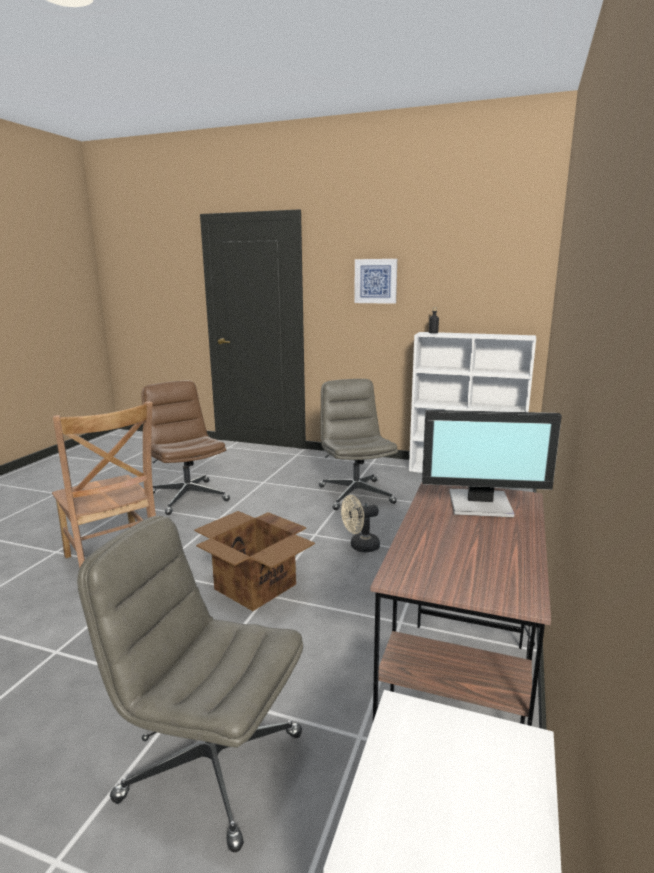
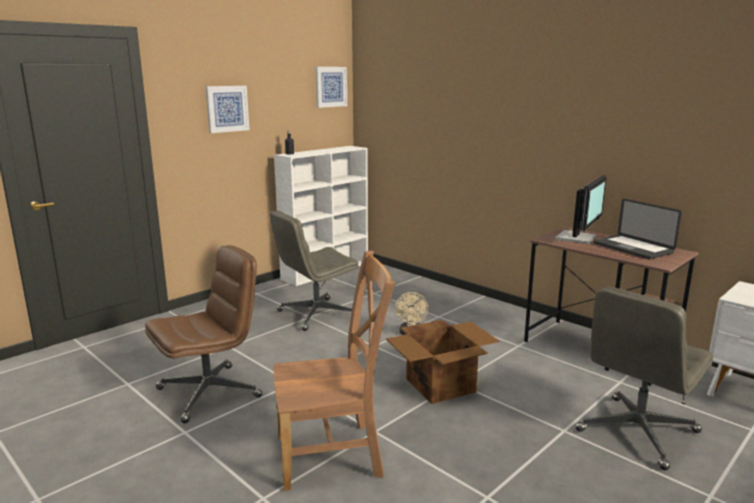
camera: 65 degrees left, 0 degrees up
(188, 497) = (210, 392): brown office chair -> brown office chair turned 150 degrees clockwise
(355, 494) = (316, 314): grey office chair -> grey office chair turned 45 degrees counterclockwise
(477, 549) = (632, 248): none -> laptop
(516, 261) = (330, 86): none -> picture

